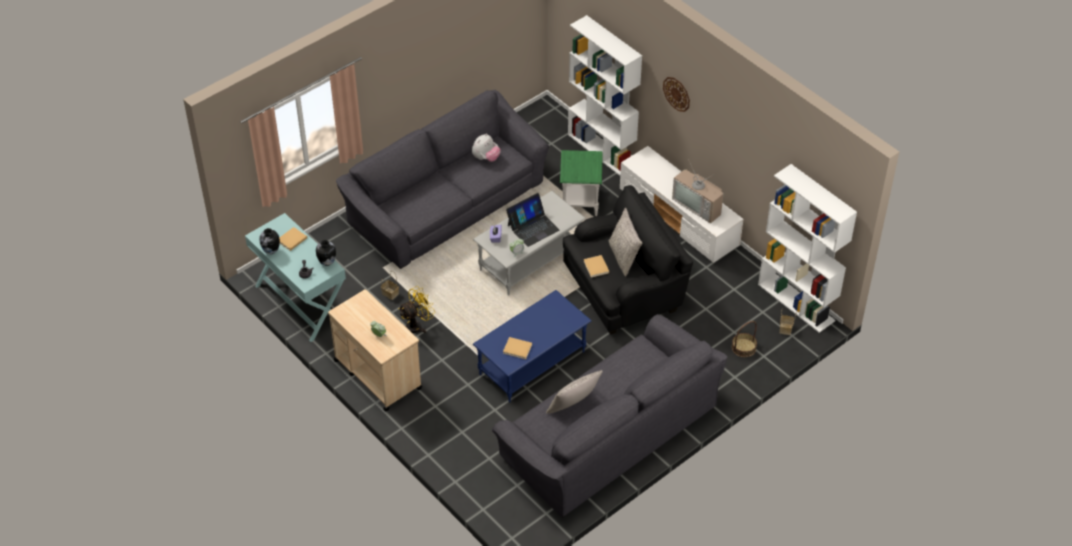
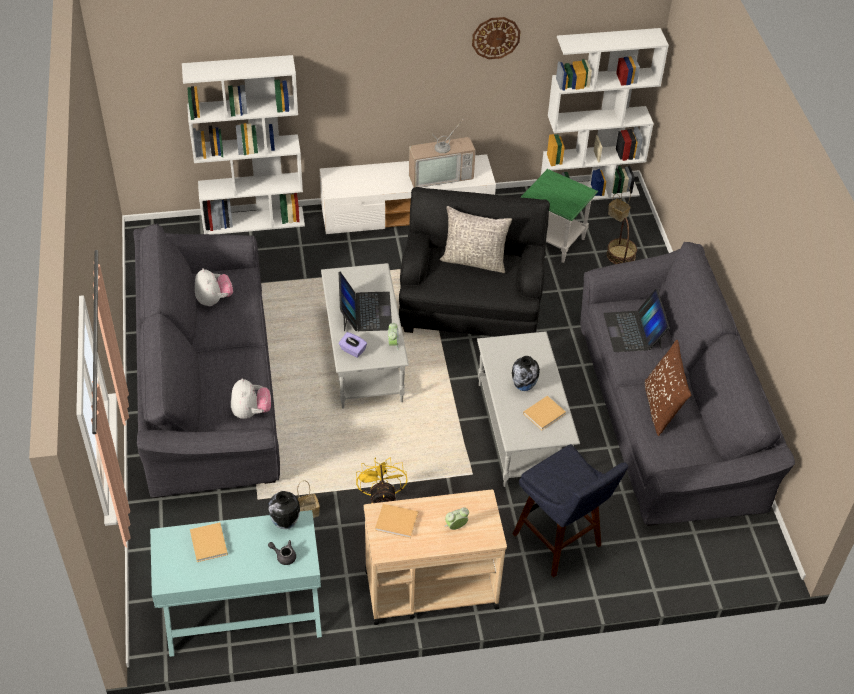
camera: 60 degrees left, 0 degrees up
(271, 251) = (210, 577): vase -> vase (524, 387)
(413, 218) = (251, 412): none -> plush toy
(456, 421) = (560, 543): none -> blue stool
(532, 363) = (522, 431): blue coffee table -> grey coffee table
(573, 406) = (661, 408): grey pillow -> brown pillow
(580, 202) = (314, 274): green side table -> green side table (553, 241)
(596, 267) = (471, 289): beige book -> beige book (398, 522)
(631, 365) = (633, 331): none -> laptop
(676, 94) = (358, 69): wall clock -> wall clock (495, 37)

